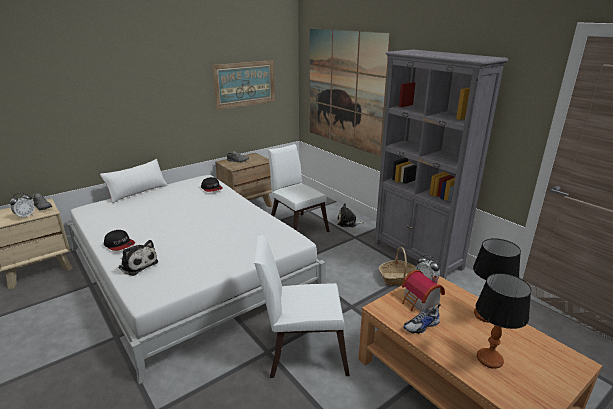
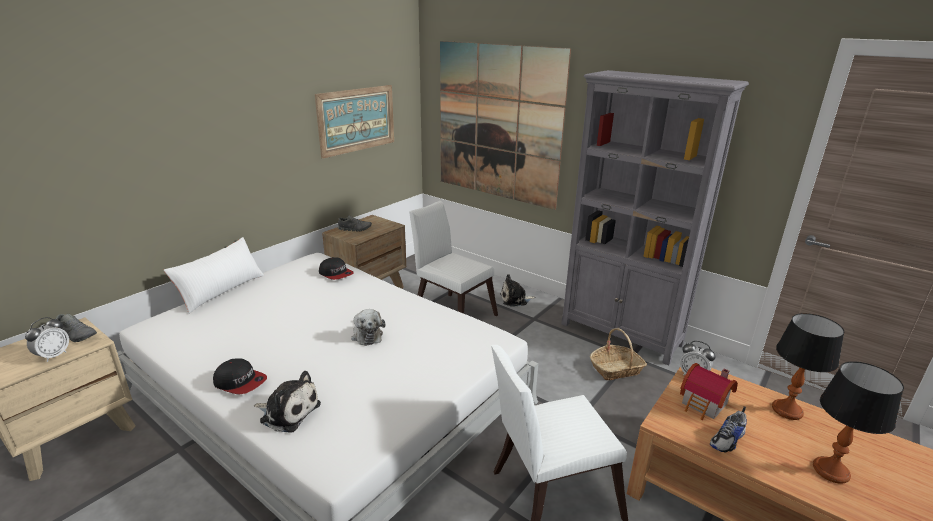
camera: 15 degrees left, 0 degrees up
(210, 227) = (367, 335): none -> plush toy

